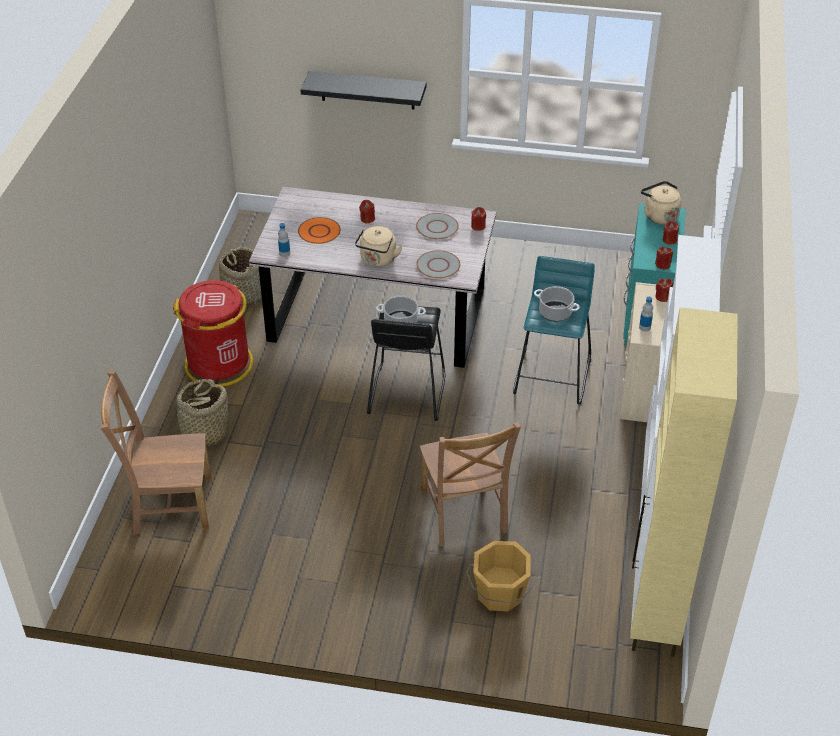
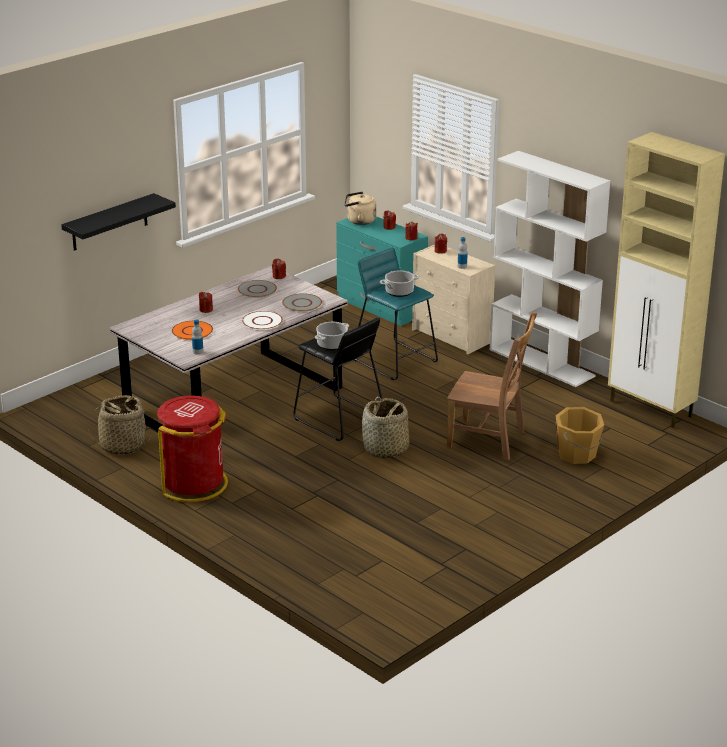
camera: 55 degrees left, 15 degrees down
(168, 506) = (330, 558): brown chair -> none
(205, 432) = (266, 515): basket -> basket (385, 449)
(377, 260) = (262, 321): beige kettle -> white plate

